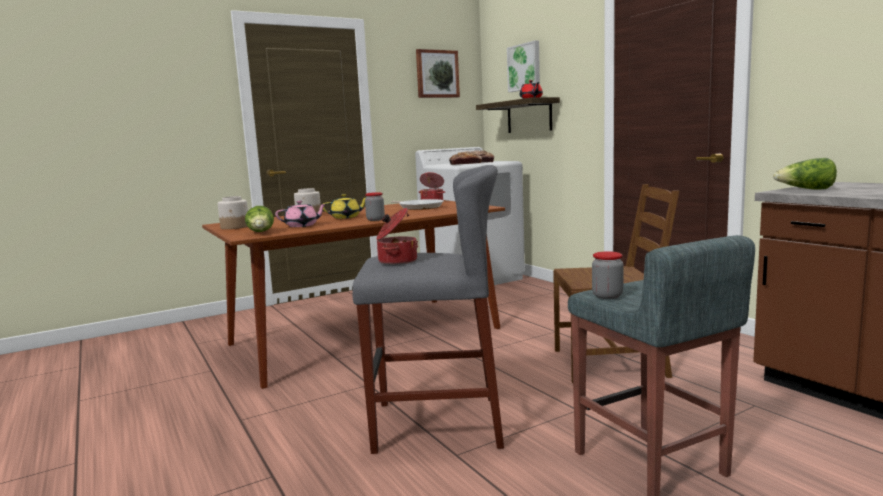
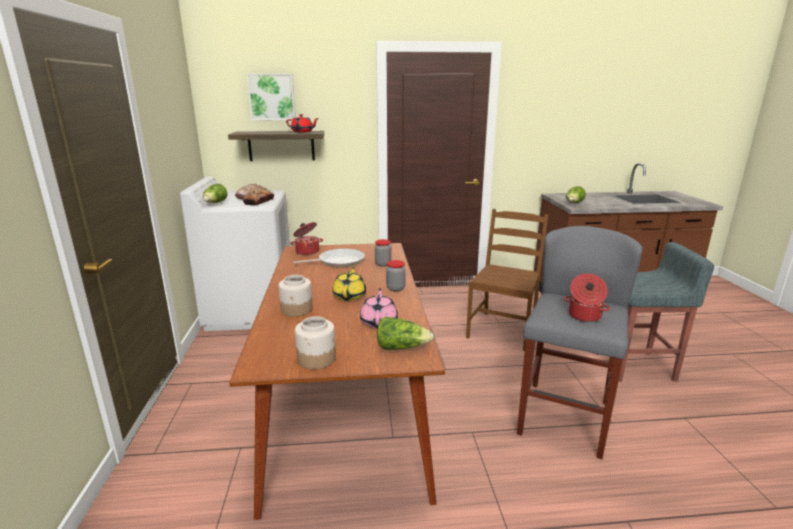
camera: 65 degrees left, 10 degrees up
(437, 74) = (173, 96): picture -> none
(439, 163) = (215, 203): none -> lettuce
(607, 296) = (648, 290): jar -> jar (383, 264)

